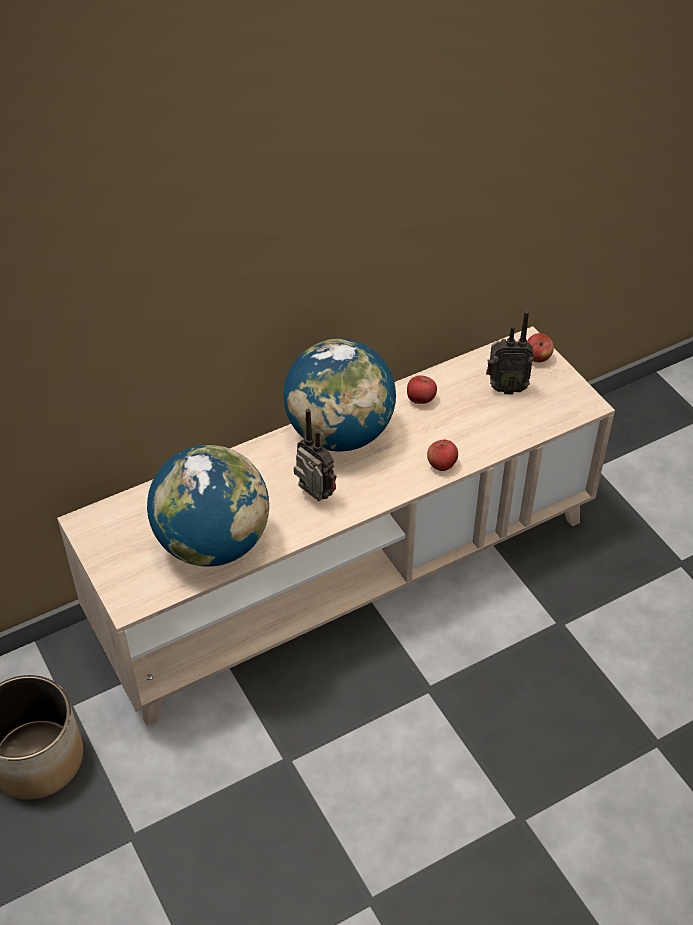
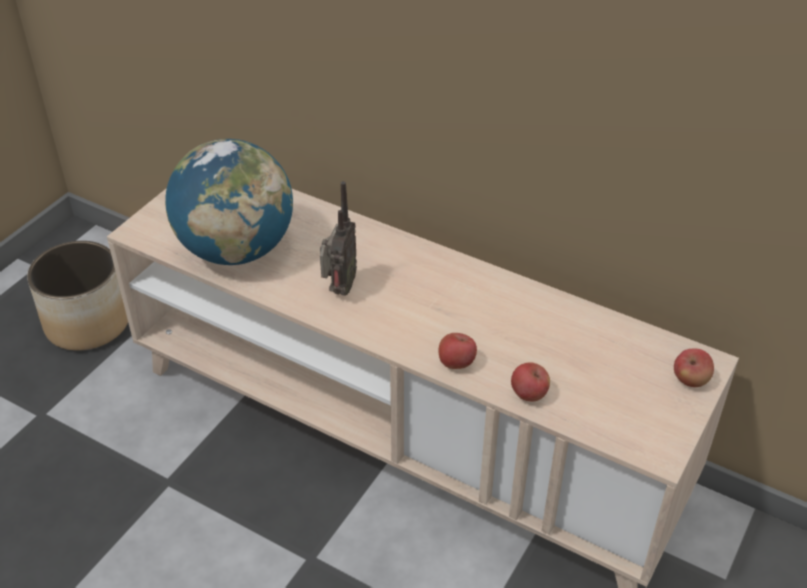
camera: 60 degrees right, 5 degrees down
(340, 433) = (436, 274): globe -> none
(420, 399) = (535, 311): apple -> apple (528, 394)
(505, 388) = (616, 371): radio -> none

